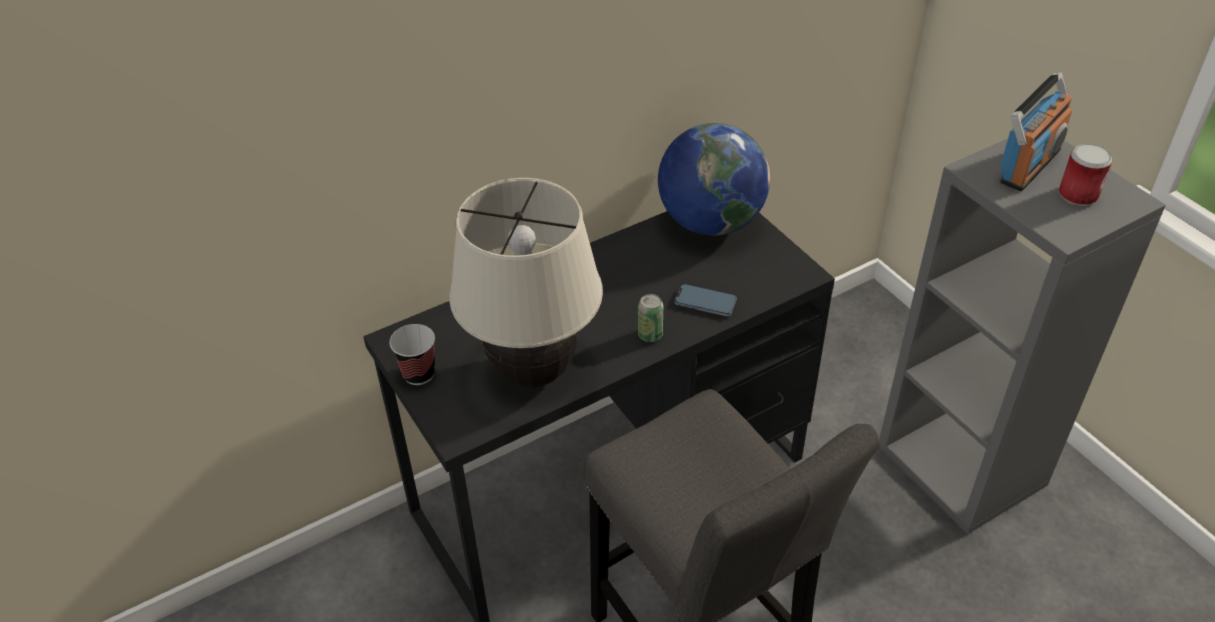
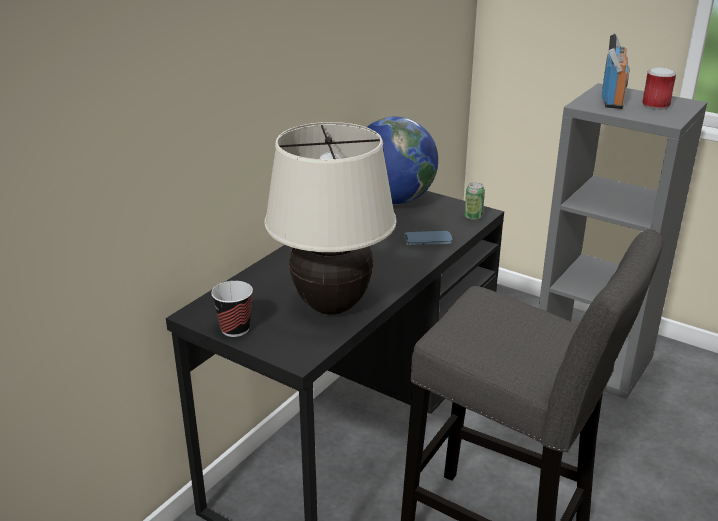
camera: 25 degrees left, 15 degrees down
(650, 335) = (403, 265): can -> can (473, 217)

